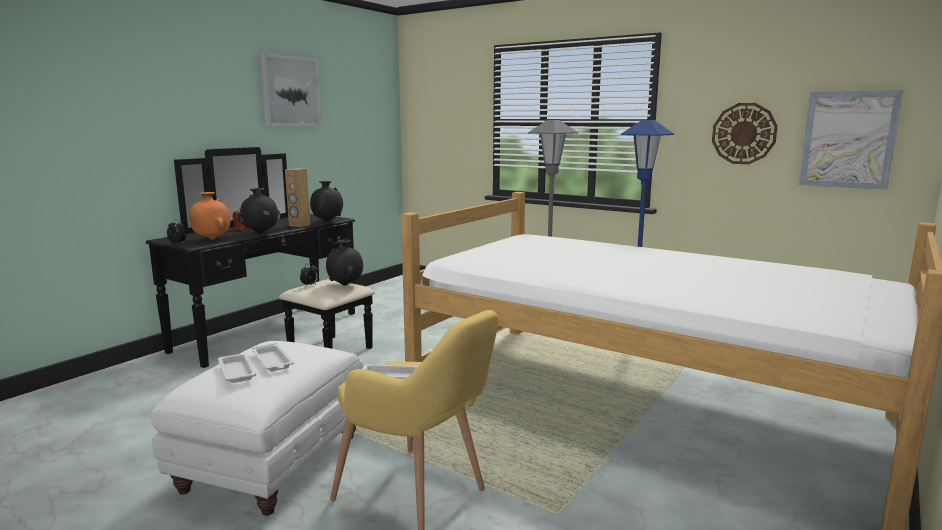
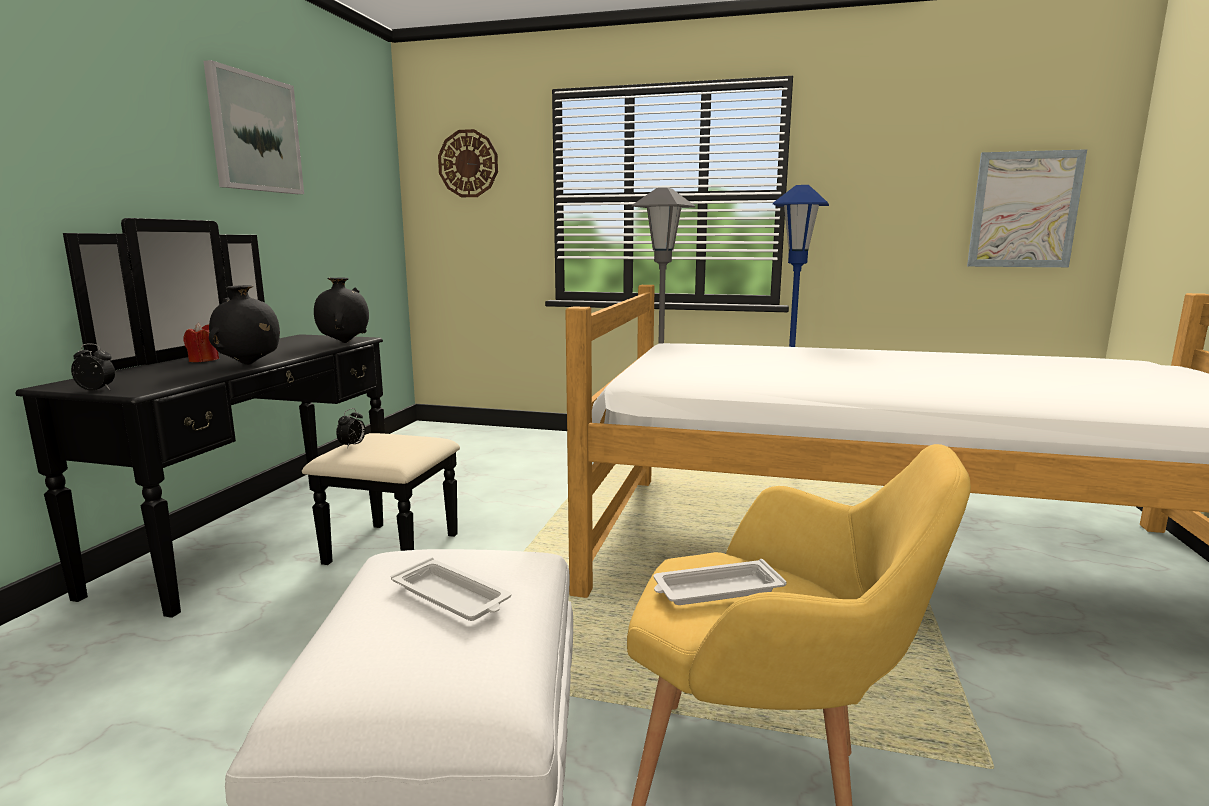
camera: 20 degrees left, 0 degrees up
(212, 239) = (164, 379): orange vase -> none
(236, 371) = (398, 634): white tray -> none
(299, 225) = (303, 350): brown speaker -> none
(345, 285) = (414, 439): black vase -> none
(744, 133) = (900, 205): wall clock -> wall clock (468, 164)

